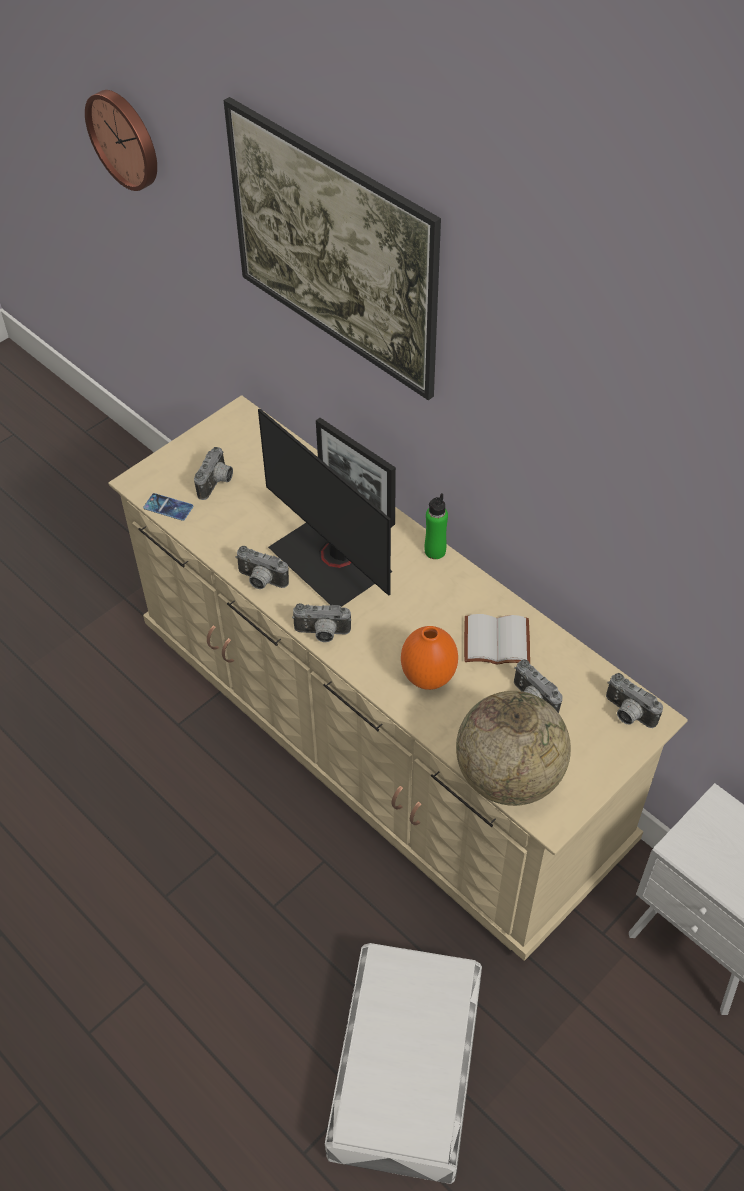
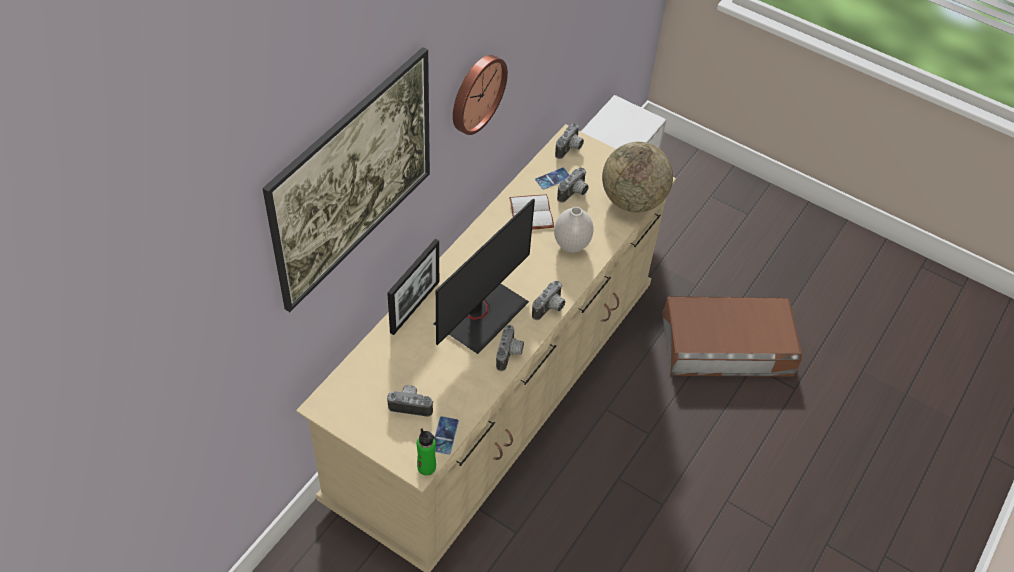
camera: 105 degrees left, 0 degrees up
(125, 138) = (151, 385): wall clock -> wall clock (476, 93)
(322, 634) = (550, 309): camera -> camera turned 45 degrees clockwise
(405, 1066) = (727, 345): white storage box -> brown storage box
(428, 677) = (570, 246): orange vase -> white vase
(435, 551) = (457, 253): green bottle -> green bottle (426, 467)
(564, 680) = (553, 178): none -> phone

